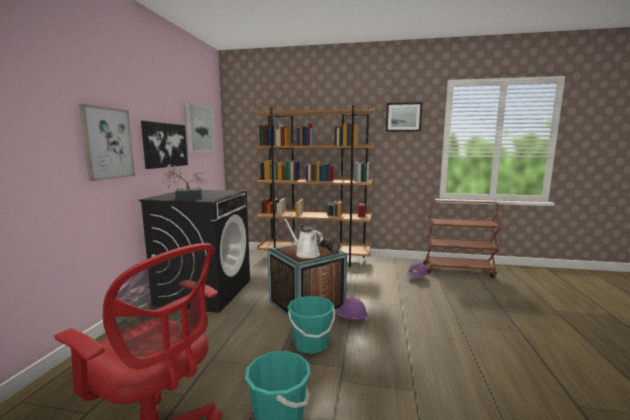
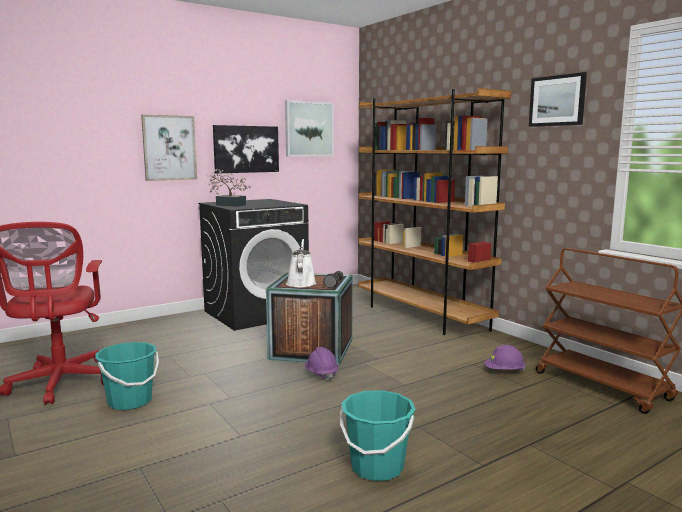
camera: 45 degrees right, 0 degrees up
(311, 344) = (244, 375): turquoise bucket -> turquoise bucket (377, 467)

